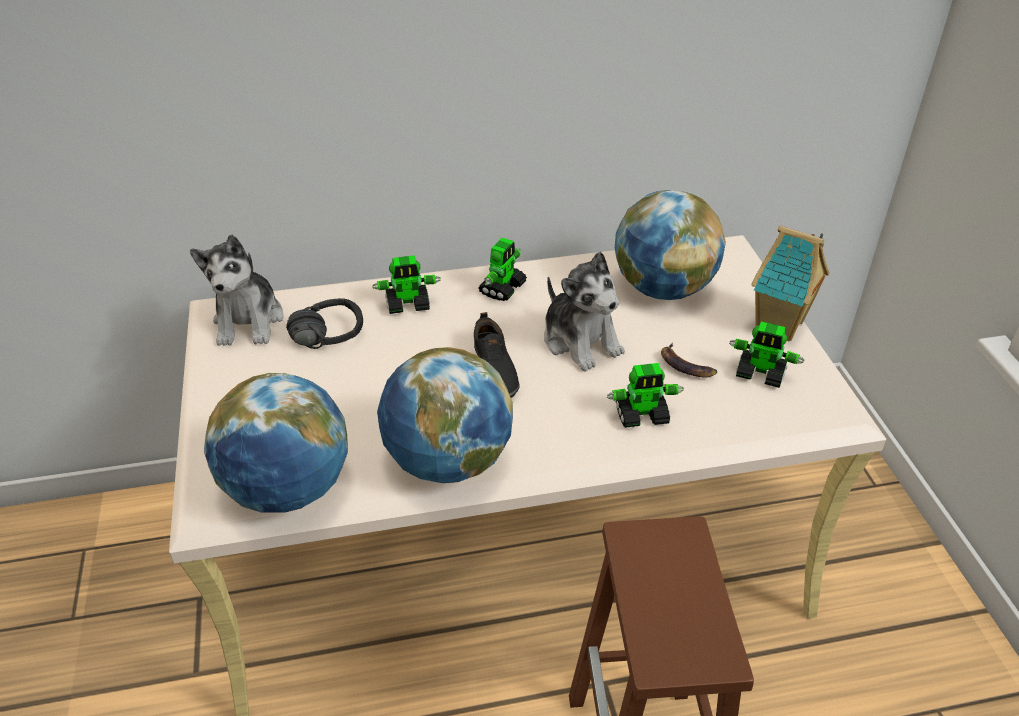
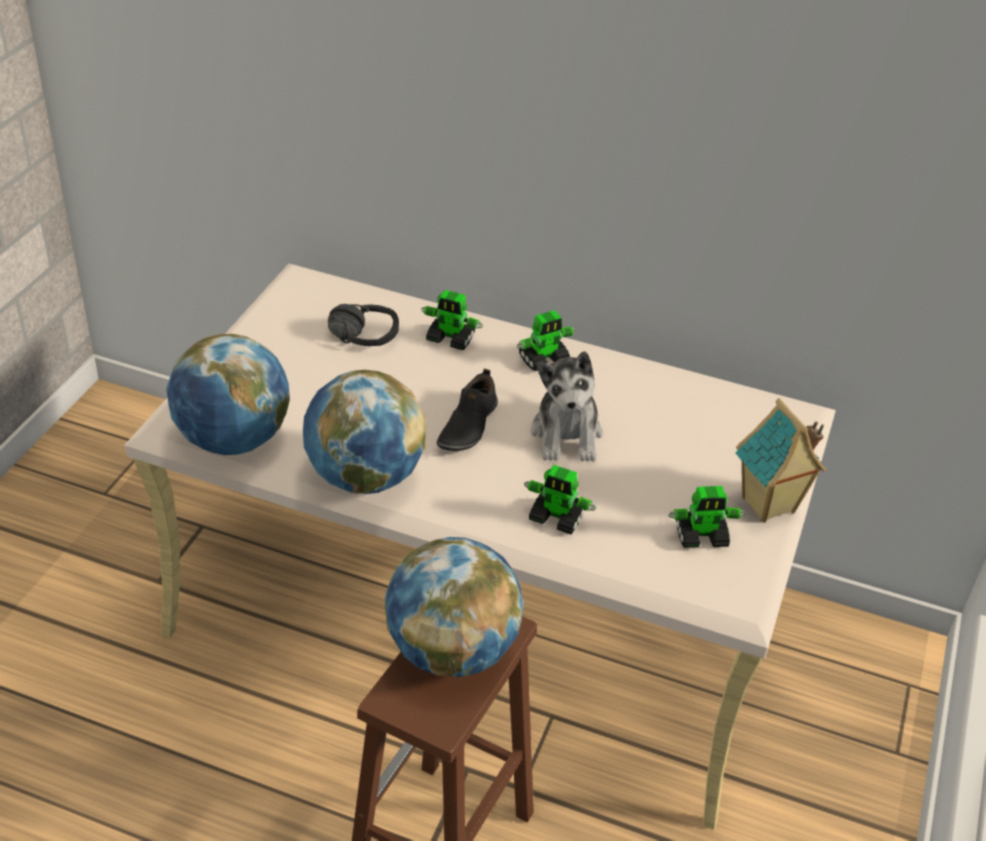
camera: 30 degrees right, 0 degrees up
(249, 321) = (314, 298): plush toy -> none
(662, 288) = (691, 423): globe -> globe (451, 650)
(686, 365) = (639, 497): banana -> none
(761, 374) = (702, 536): toy robot -> toy robot turned 60 degrees counterclockwise

